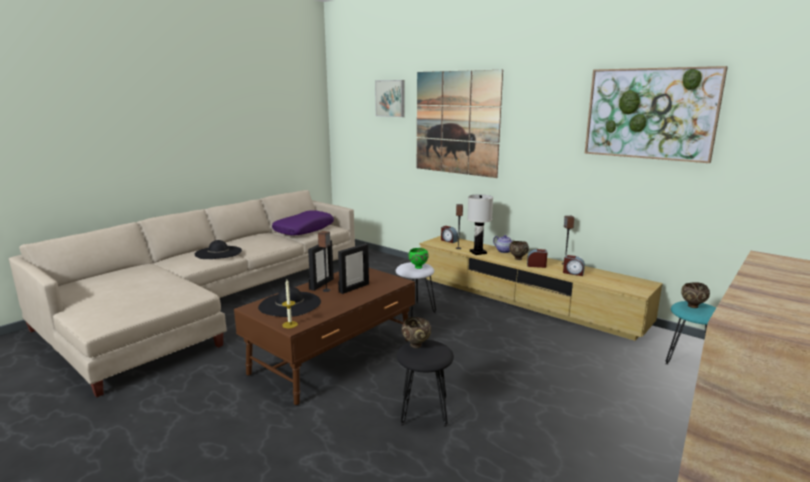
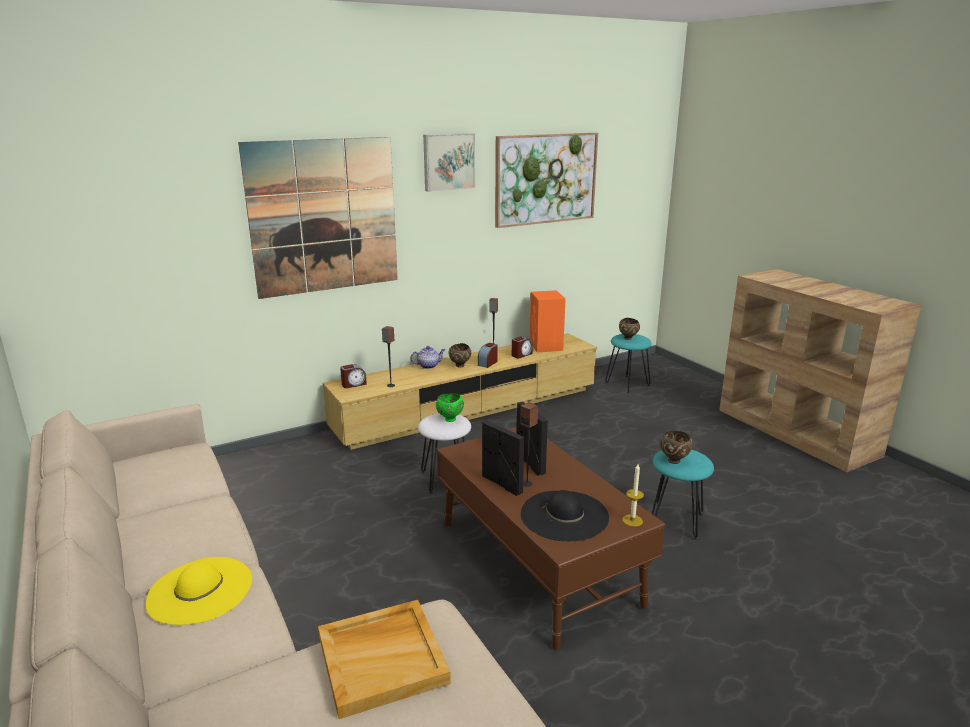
camera: 70 degrees left, 5 degrees up
(166, 287) = (383, 658): none -> beige tray
(218, 252) = (200, 590): black hat -> yellow hat
(304, 229) = (160, 479): purple pillow -> none
(391, 98) = (178, 190): picture -> picture (448, 161)
(425, 411) = (676, 521): black stool -> turquoise stool
(478, 252) = (419, 379): white table lamp -> none
(608, 278) = (546, 346): none -> orange speaker

